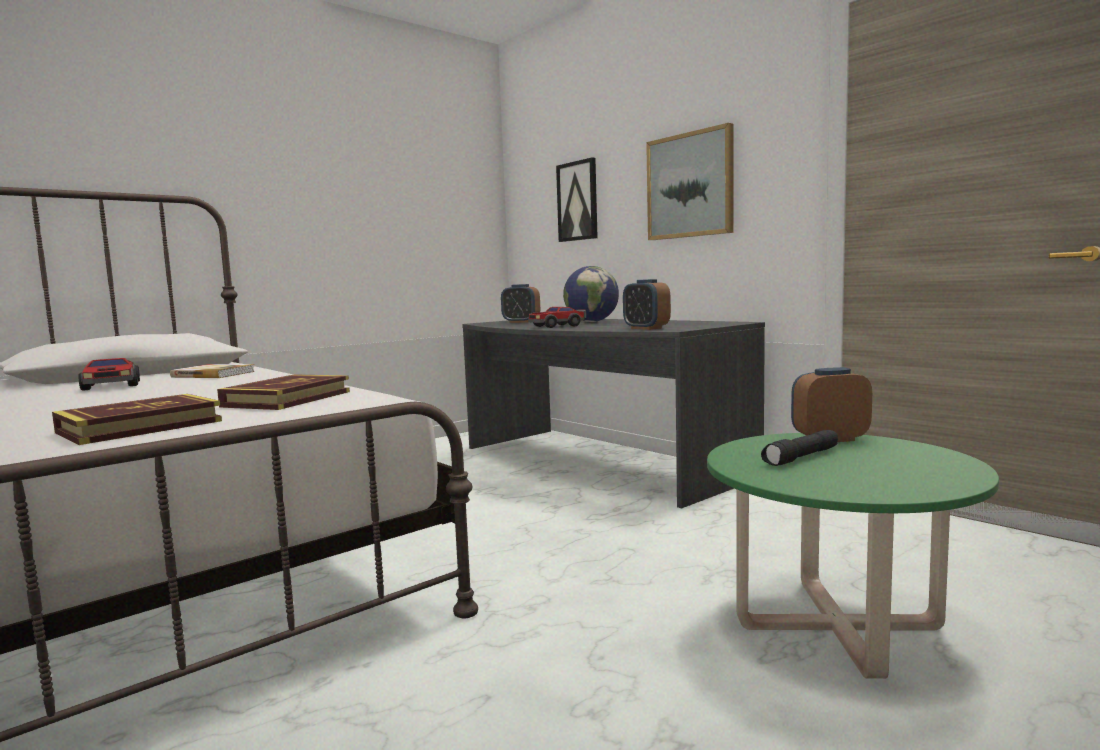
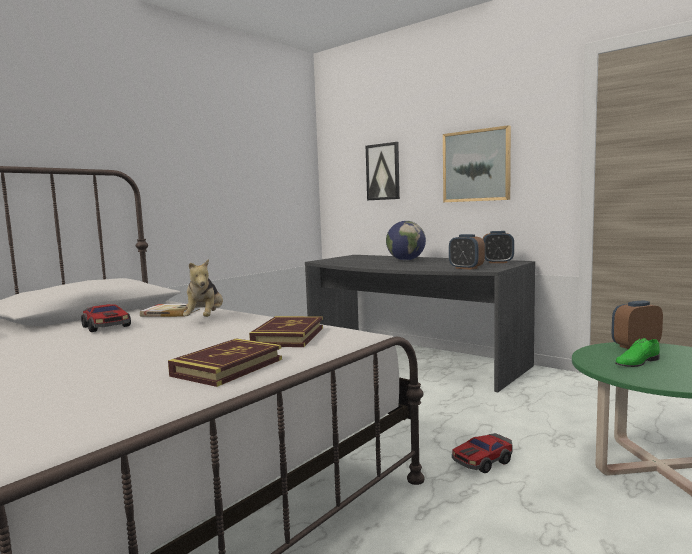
camera: 10 degrees left, 0 degrees up
(236, 381) = (205, 319): none -> plush toy
(521, 322) = (349, 260): alarm clock -> alarm clock (497, 262)
(557, 326) = (391, 265): toy car -> toy car (483, 461)
(802, 457) = (636, 362): black flashlight -> green shoe

